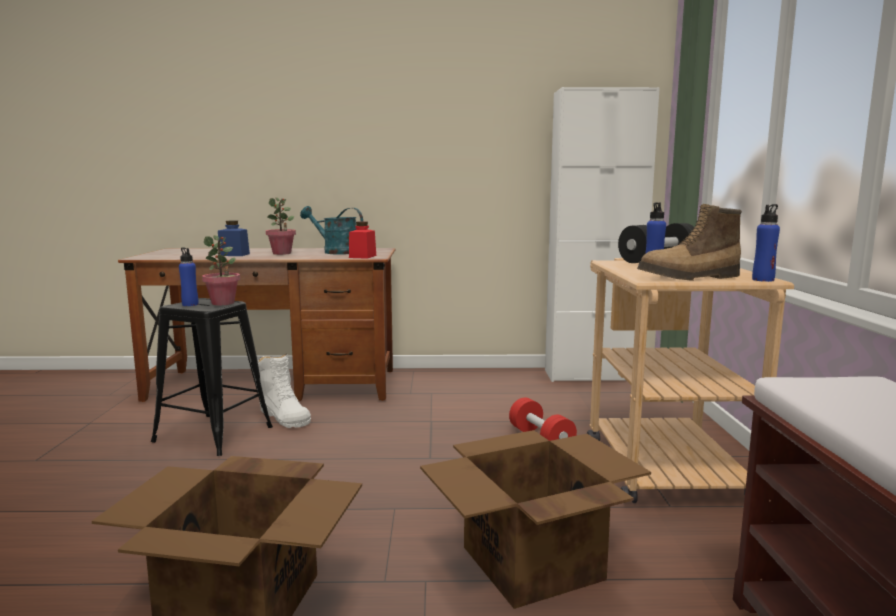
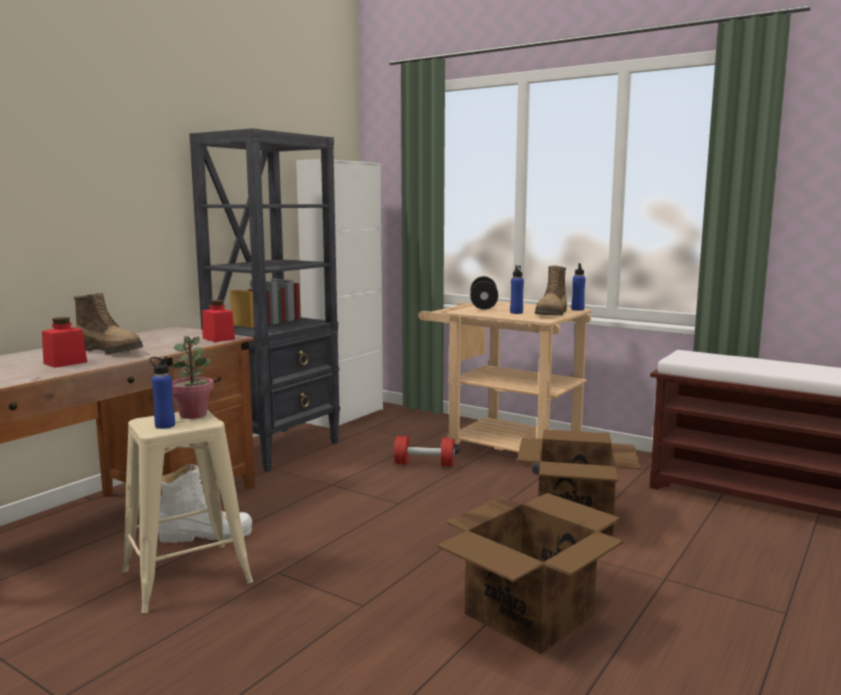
camera: 55 degrees left, 0 degrees up
(213, 434) = (186, 577): black stool -> beige stool
(234, 255) = (65, 363): blue jar -> red jar
(282, 253) = (111, 351): potted plant -> boot
(335, 252) = (157, 339): turquoise watering can -> none
(472, 381) = (277, 449): none -> black bookcase

